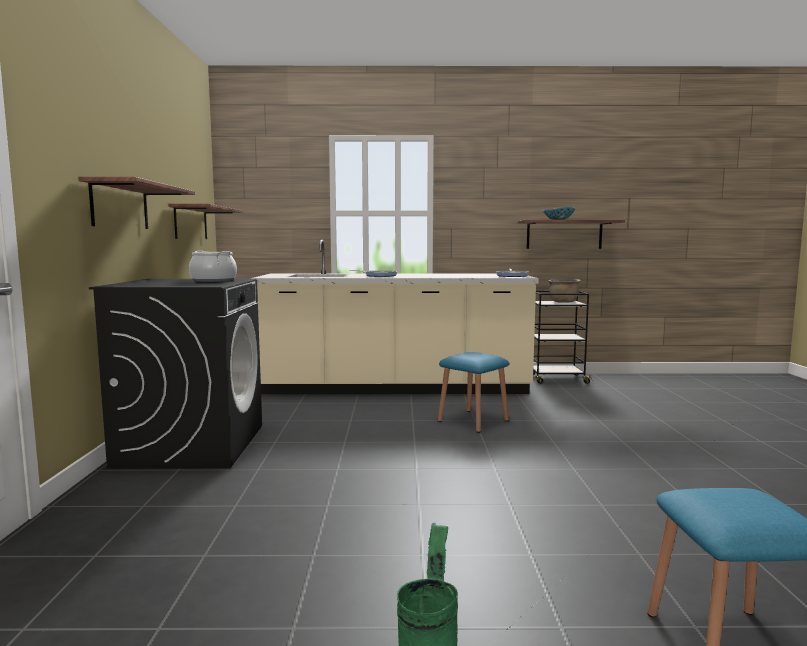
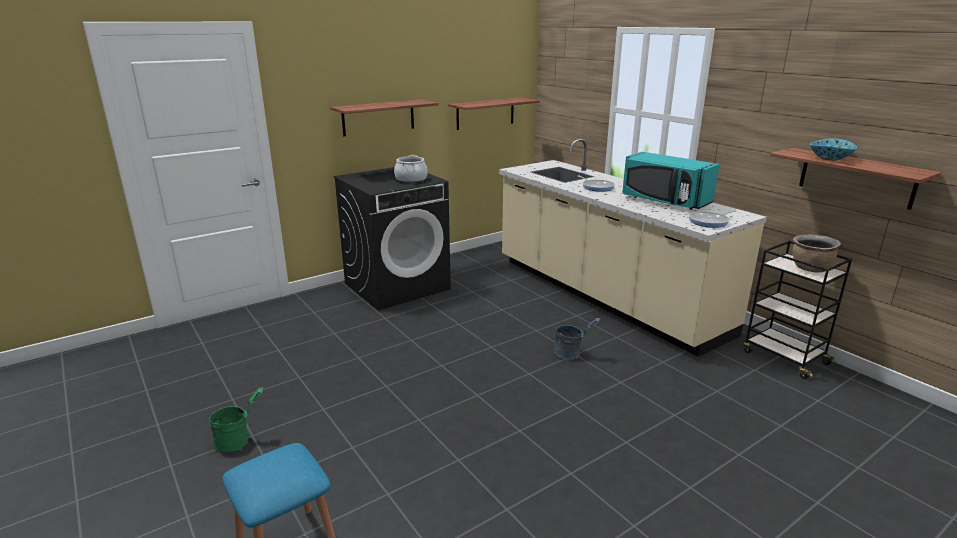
camera: 55 degrees right, 15 degrees up
(449, 275) = (664, 201): none -> turquoise microwave
(473, 421) = (572, 354): blue stool -> grey bucket

